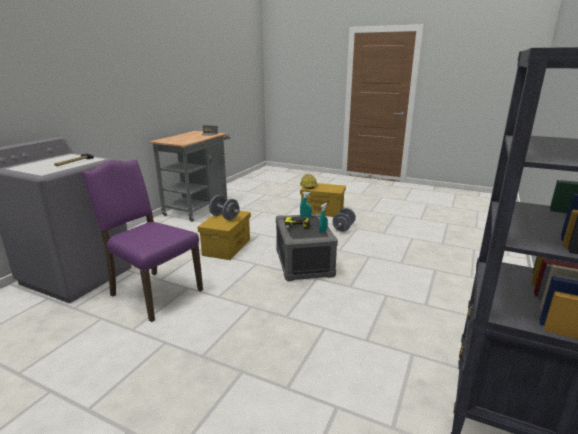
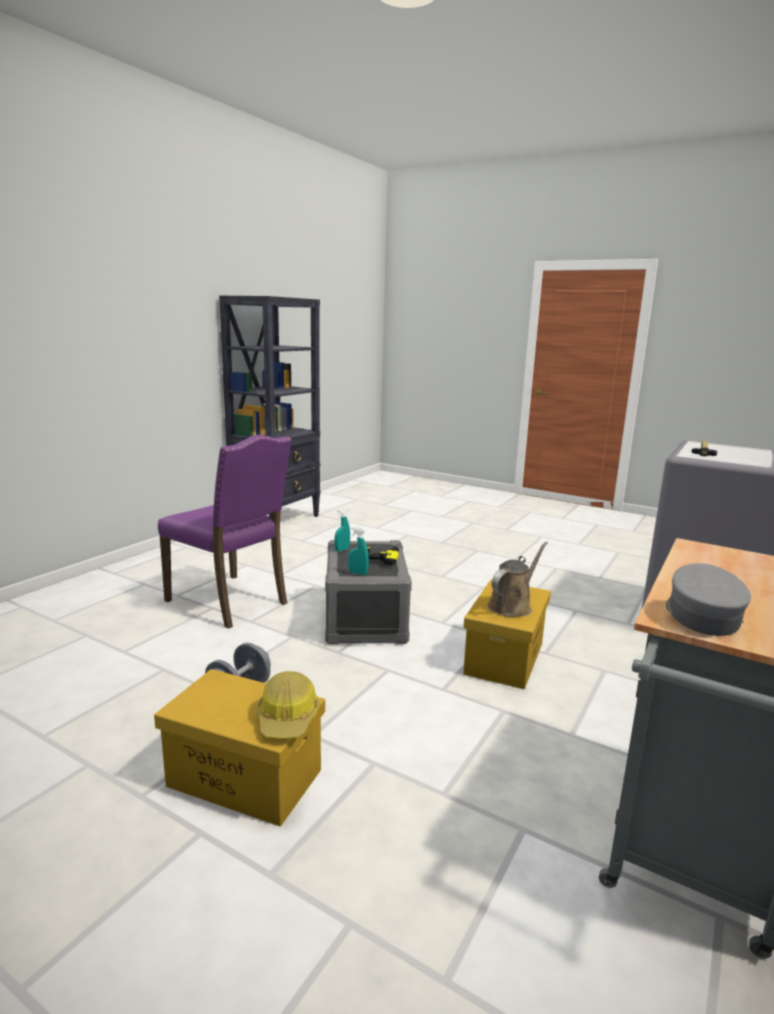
camera: 175 degrees left, 5 degrees down
(153, 293) = (568, 596): purple chair -> purple chair (230, 602)
(224, 217) = (512, 606): grey dumbbell -> brown watering can

